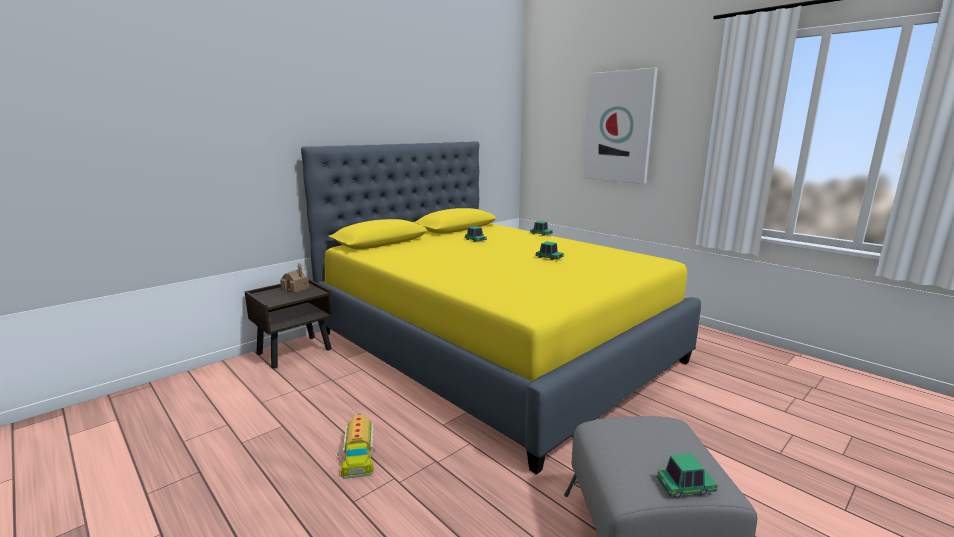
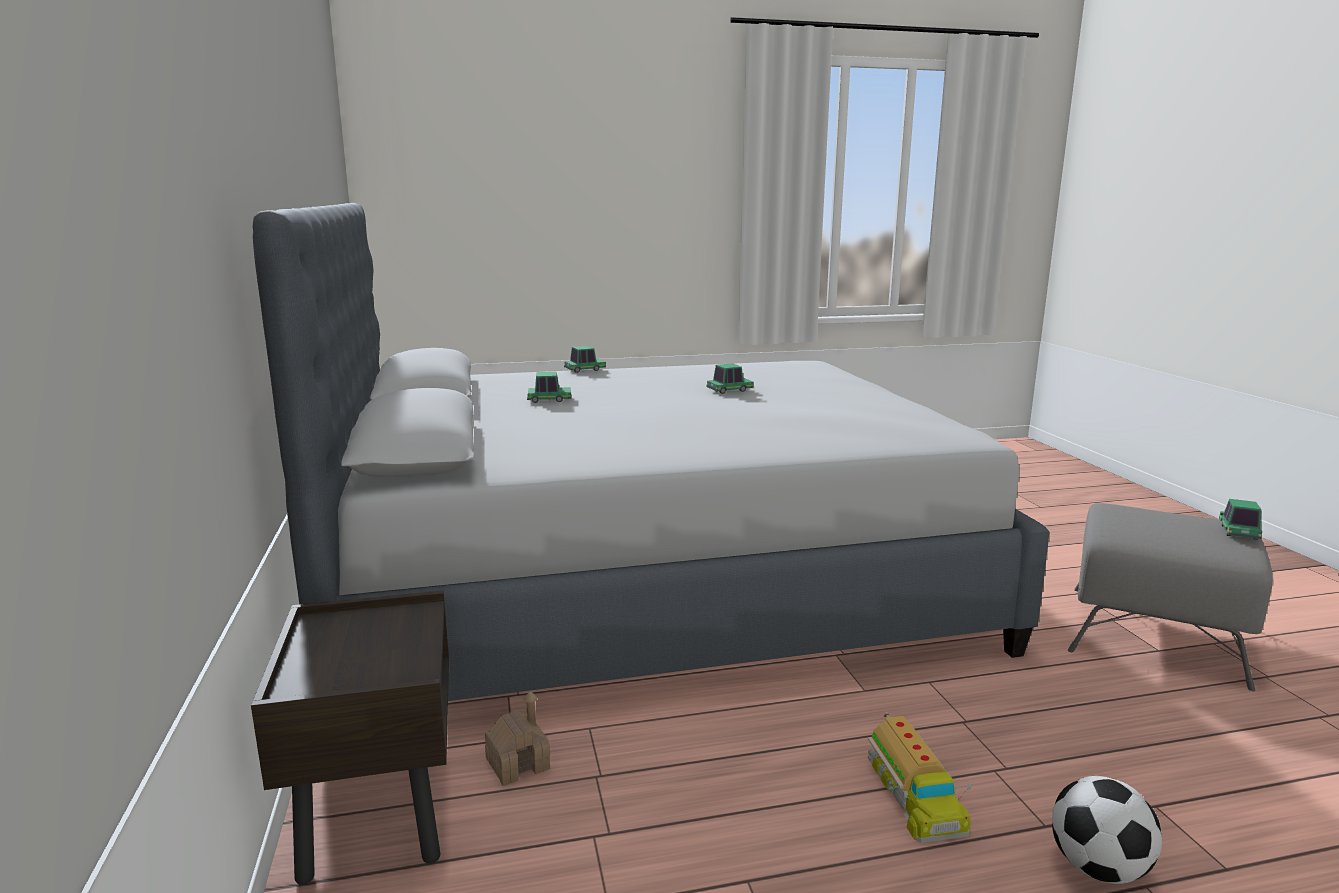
camera: 60 degrees left, 0 degrees up
(295, 289) = (345, 635): toy house -> toy house (518, 763)
(324, 524) = (1097, 868): none -> football
(358, 455) = (912, 794): toy truck -> toy truck turned 60 degrees clockwise
(493, 347) = (650, 583): yellow bed -> grey bed
(619, 127) = (583, 176): picture -> none

